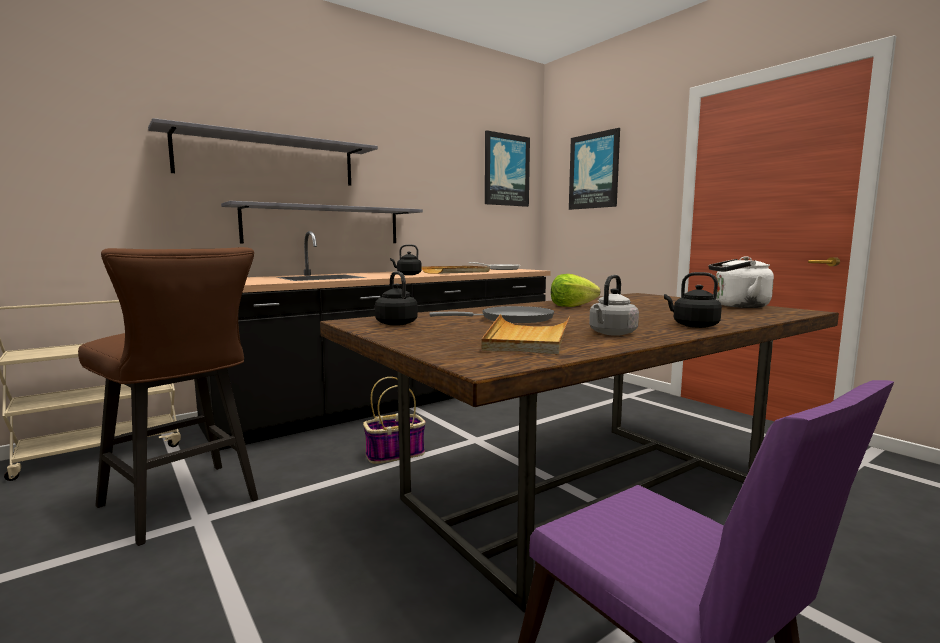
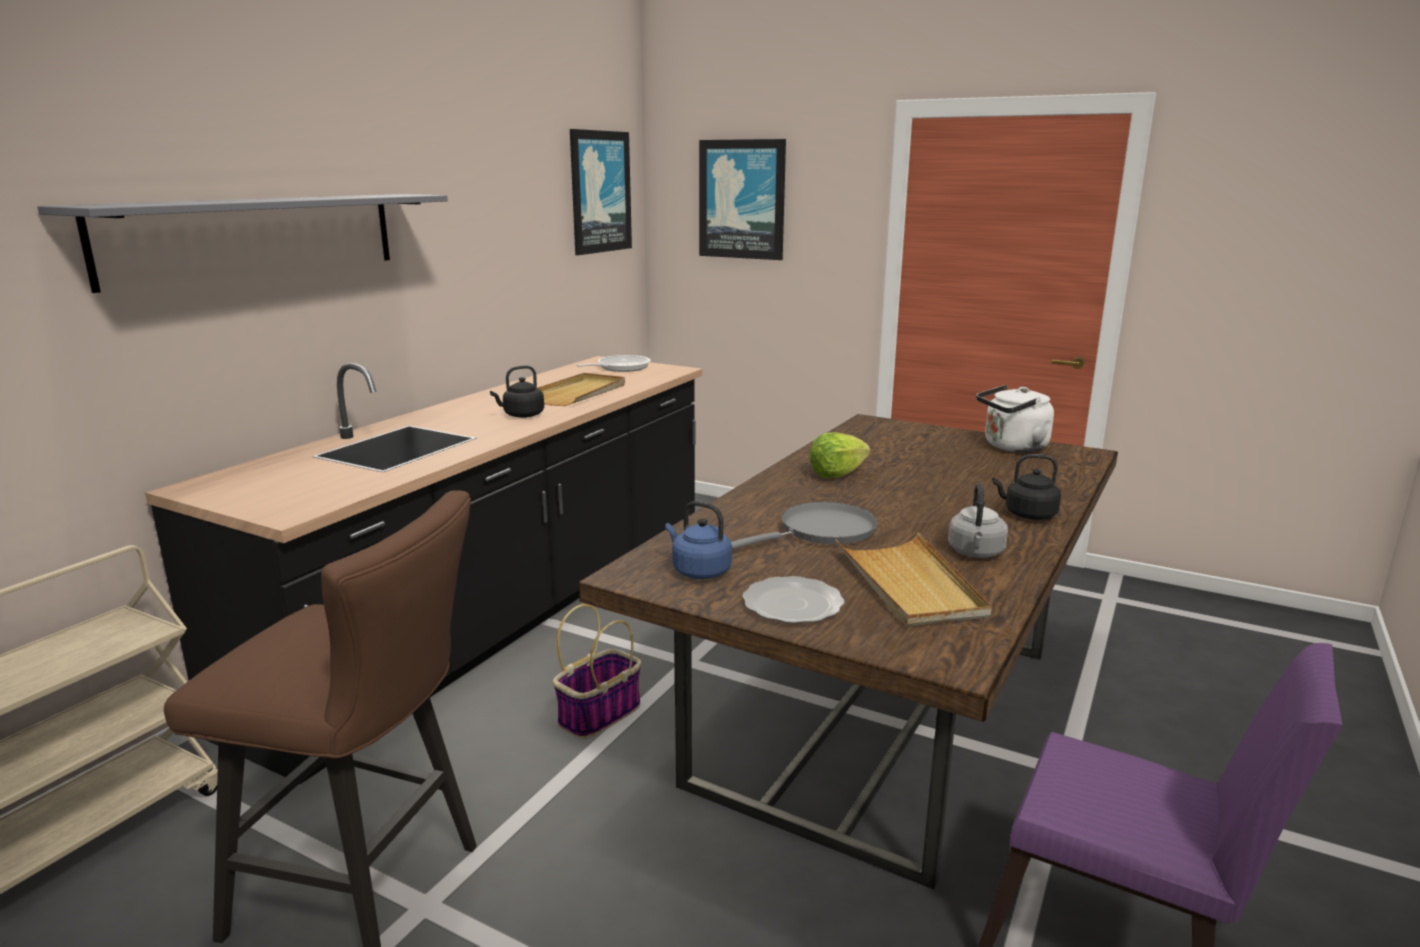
camera: 25 degrees left, 10 degrees up
(324, 225) = (354, 339): grey shelf -> none
(395, 323) = (698, 571): black kettle -> blue kettle
(423, 337) = (791, 604): none -> plate

